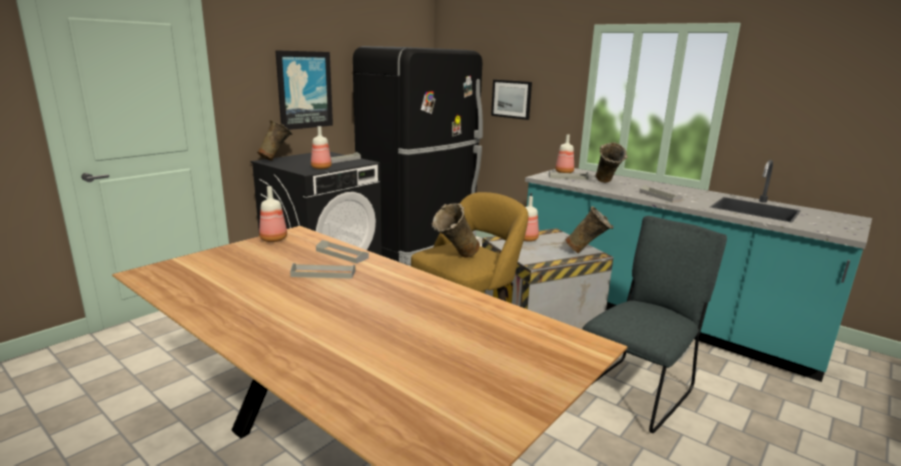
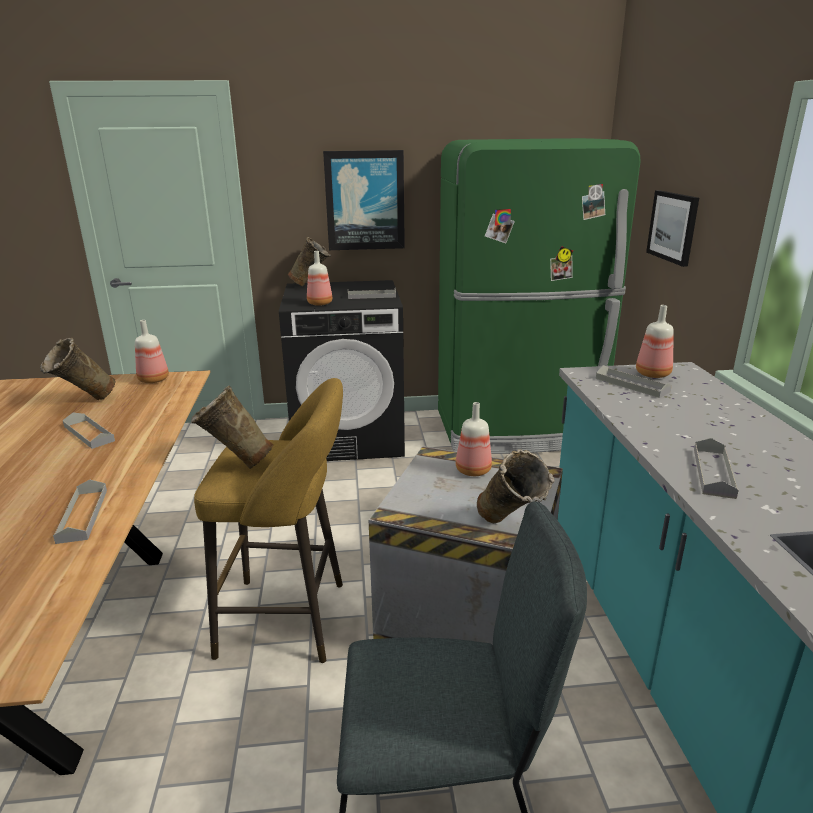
camera: 45 degrees right, 5 degrees up
(342, 254) = (153, 417): grey tray -> grey tray (82, 515)
(420, 243) = (518, 428): black fridge -> green fridge
(606, 184) = (670, 416): beige vase -> beige vase (84, 403)

